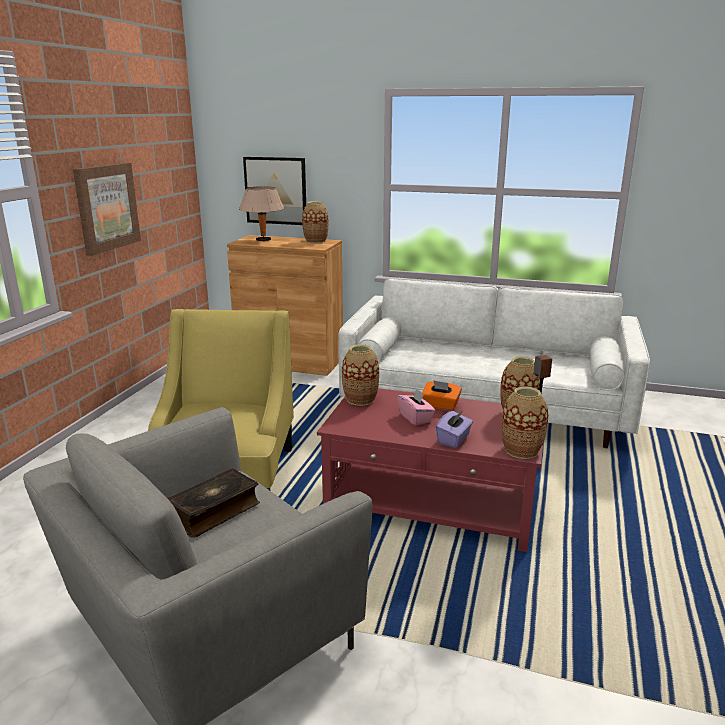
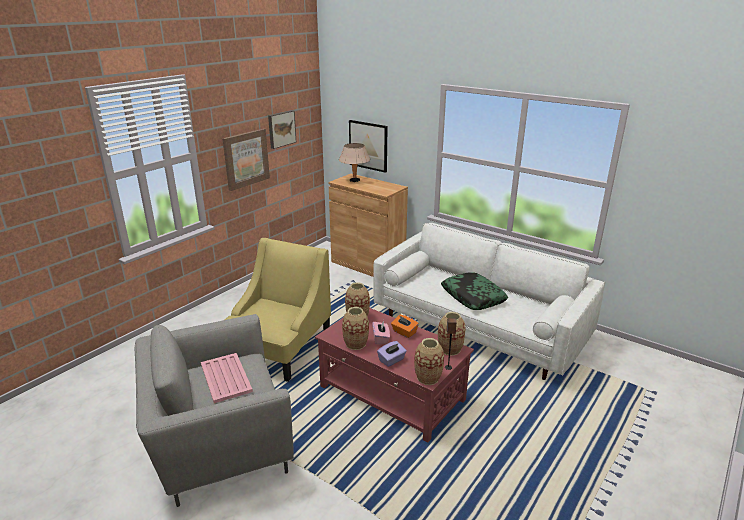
camera: 20 degrees right, 5 degrees up
(149, 167) = (281, 129): none -> picture
(214, 511) = (226, 378): book -> pink tray
(315, 241) = (388, 186): vase -> vase (355, 344)
(484, 360) = (472, 297): none -> pillow

